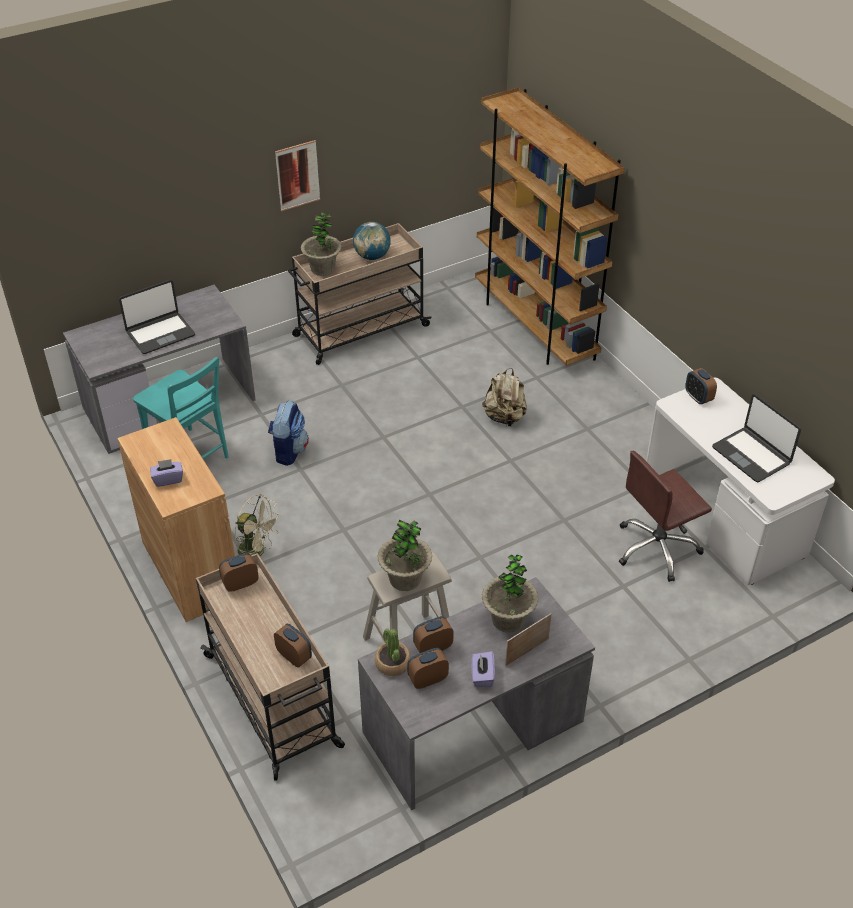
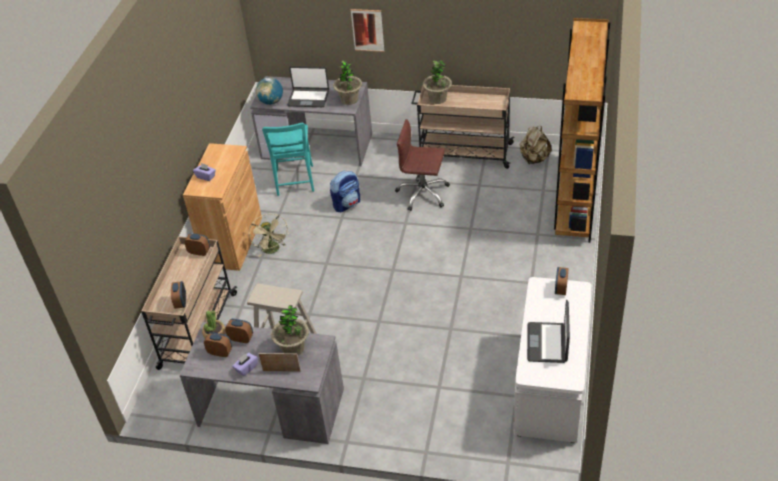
camera: 45 degrees right, 0 degrees up
(297, 175) = (434, 29): picture -> picture (367, 30)
(372, 256) = (475, 103): globe -> globe (271, 102)
(405, 579) = (270, 296): potted plant -> potted plant (349, 100)
(504, 417) = (488, 248): beige backpack -> beige backpack (534, 159)
(657, 548) = (485, 378): brown office chair -> brown office chair (423, 194)

